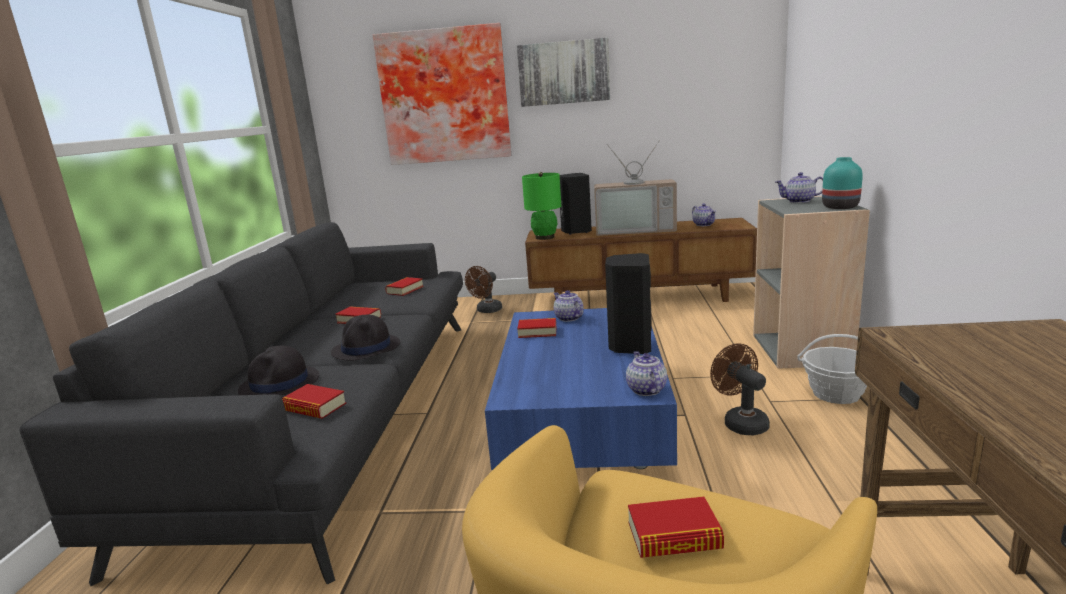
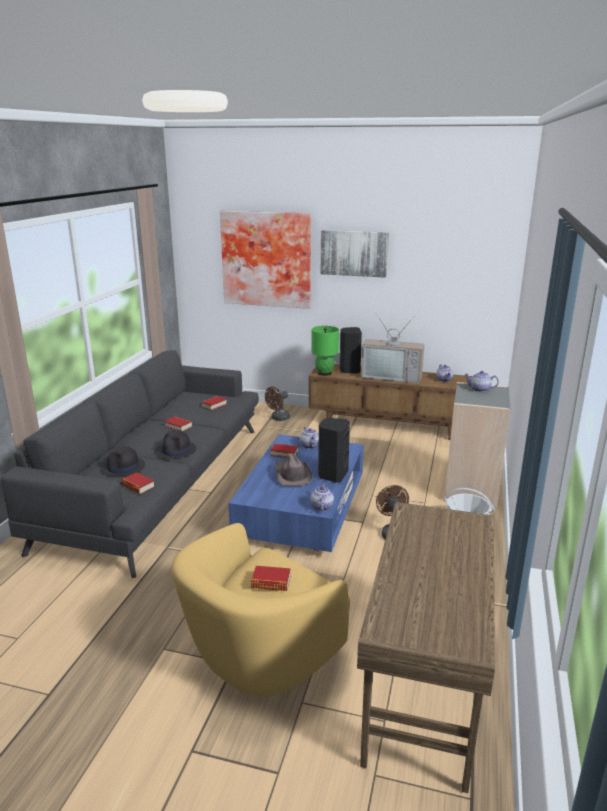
camera: 10 degrees right, 5 degrees up
(567, 355) = (292, 475): none -> brown hat
(839, 207) = (495, 402): turquoise vase -> none

